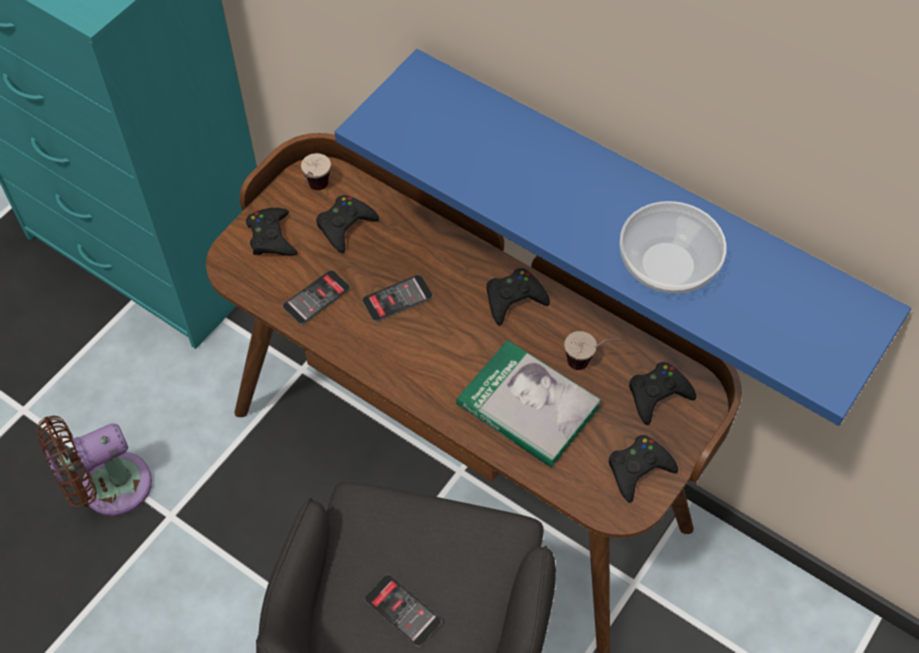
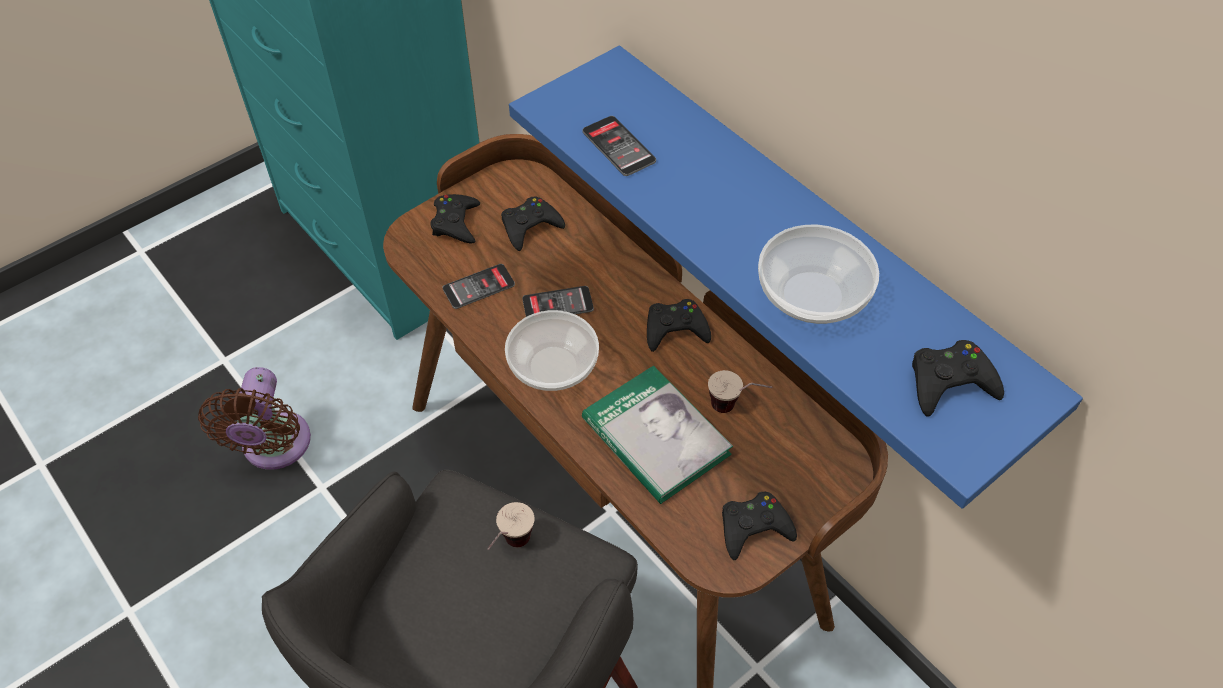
camera: 15 degrees right, 5 degrees down
(108, 487) = (274, 448): brown fan -> brown fan turned 75 degrees counterclockwise
(315, 192) = (512, 191): cup -> cup (510, 549)
(403, 611) = (457, 613): phone -> phone (618, 147)
(414, 361) = (554, 367): none -> bowl
(658, 395) = (797, 456): black game controller -> black game controller (950, 383)

